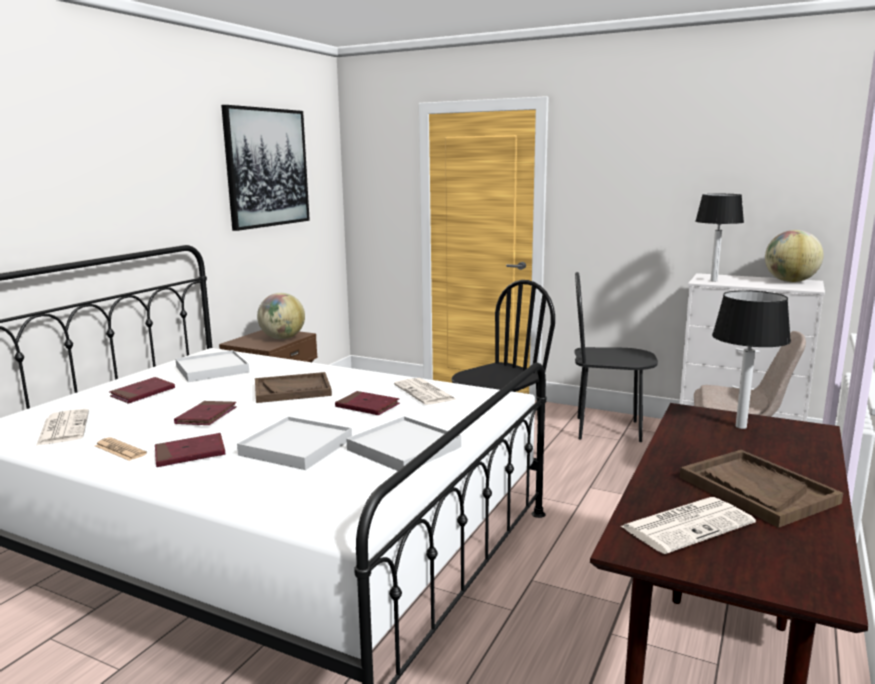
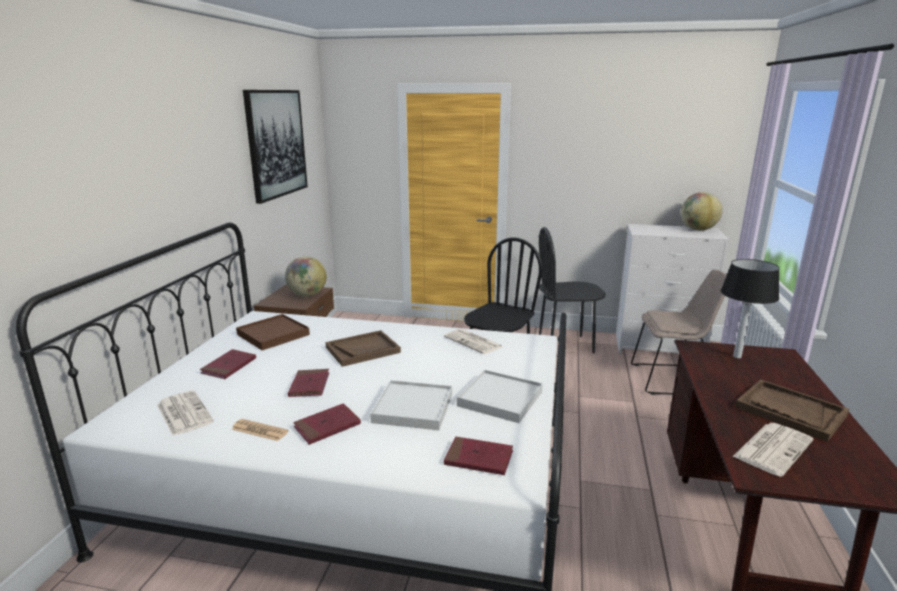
camera: 15 degrees left, 5 degrees up
(212, 369) = (273, 334): white tray -> brown tray
(367, 406) = (438, 360): red book -> red book (478, 459)
(714, 280) = (647, 231): table lamp -> none

